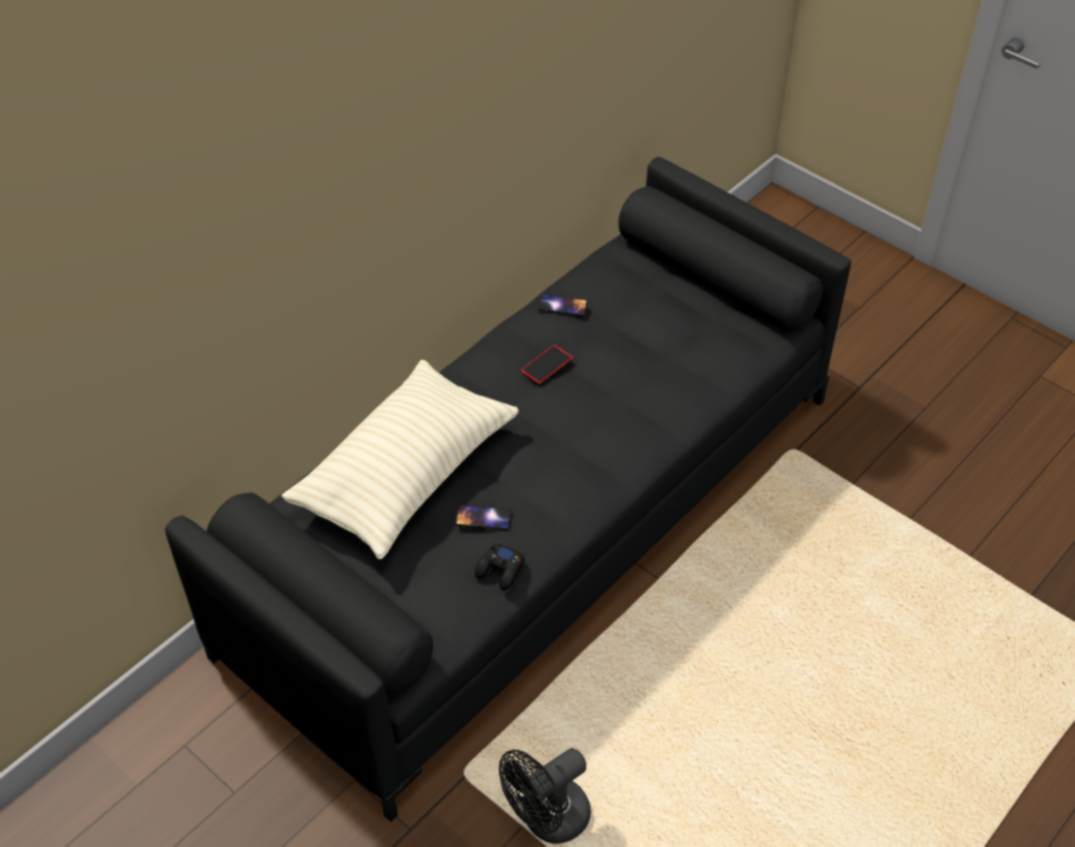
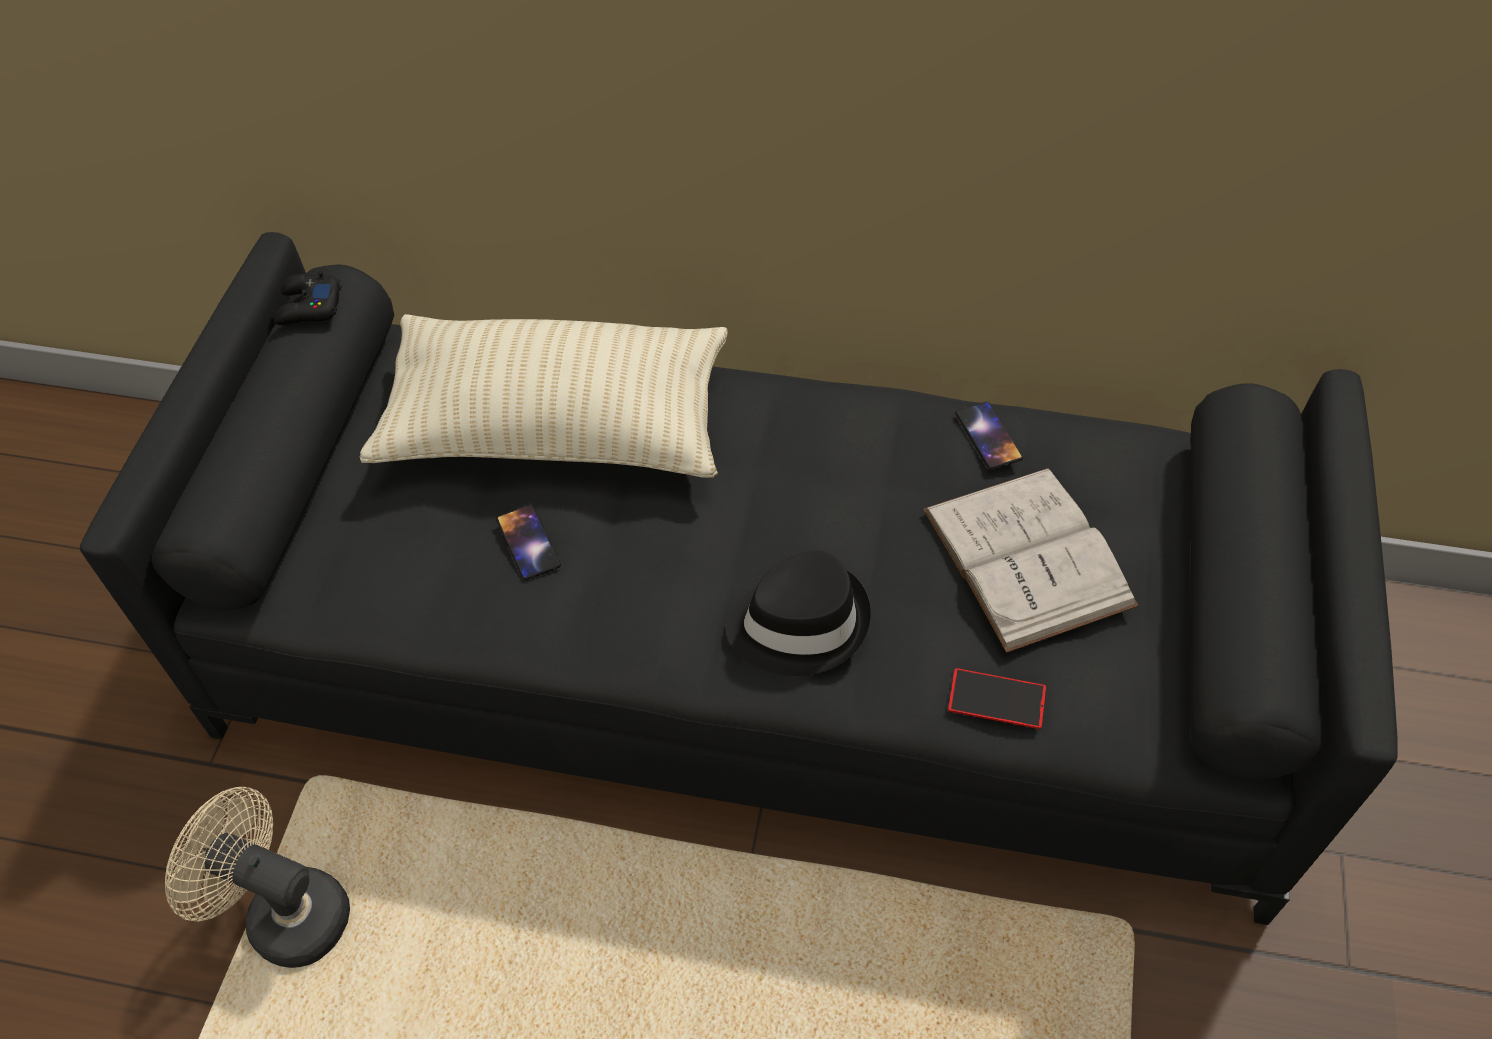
camera: 60 degrees right, 5 degrees up
(500, 570) = (448, 607): black game controller -> black game controller (308, 307)
(546, 364) = (860, 474): phone -> phone (997, 698)
(547, 820) = (285, 913): black fan -> beige fan
(621, 429) = (798, 622): none -> black hat
(645, 330) = (1027, 557): none -> white book

